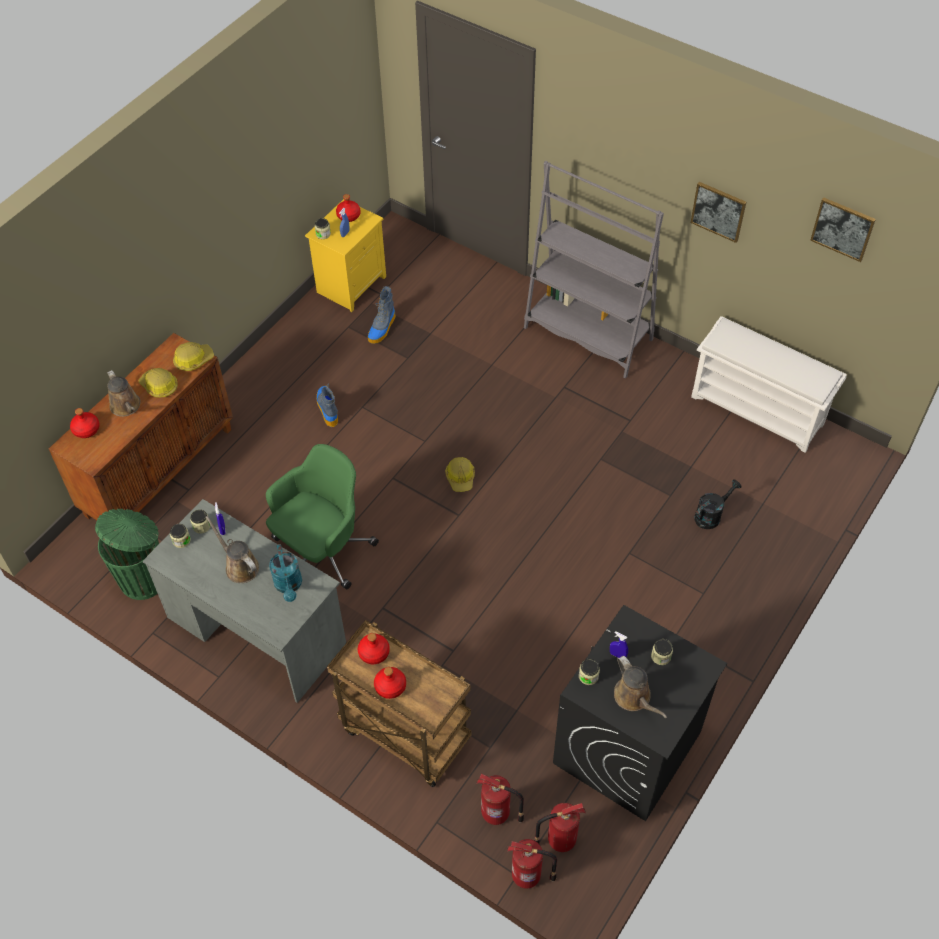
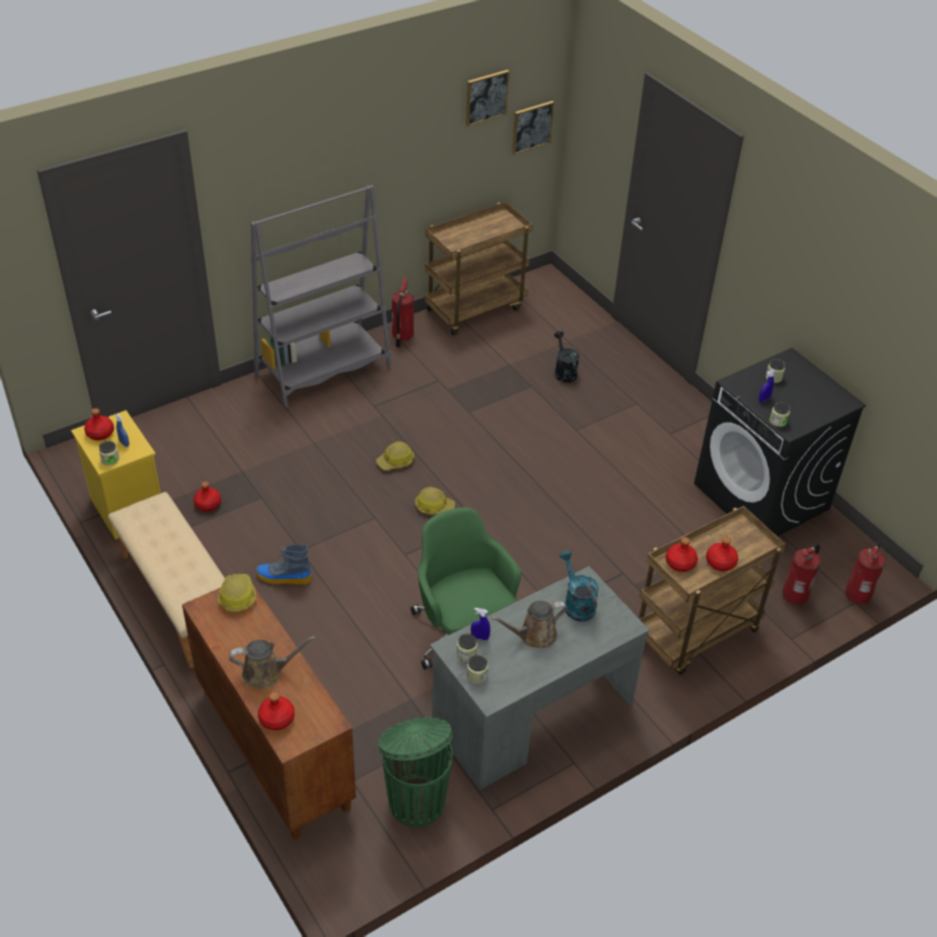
camera: 70 degrees left, 10 degrees down
(159, 386) = (256, 635): hard hat -> hard hat (396, 461)
(276, 356) = (179, 599): none -> beige bench
(289, 585) = (576, 603): turquoise watering can -> turquoise watering can turned 120 degrees counterclockwise
(382, 328) = (208, 504): boot -> red bottle
(559, 839) = (831, 565): fire extinguisher -> fire extinguisher (402, 337)
(634, 697) = (806, 403): brown watering can -> none
(718, 211) = (389, 161): picture -> picture (532, 127)
(758, 410) = (475, 308): white shoe rack -> brown cart

